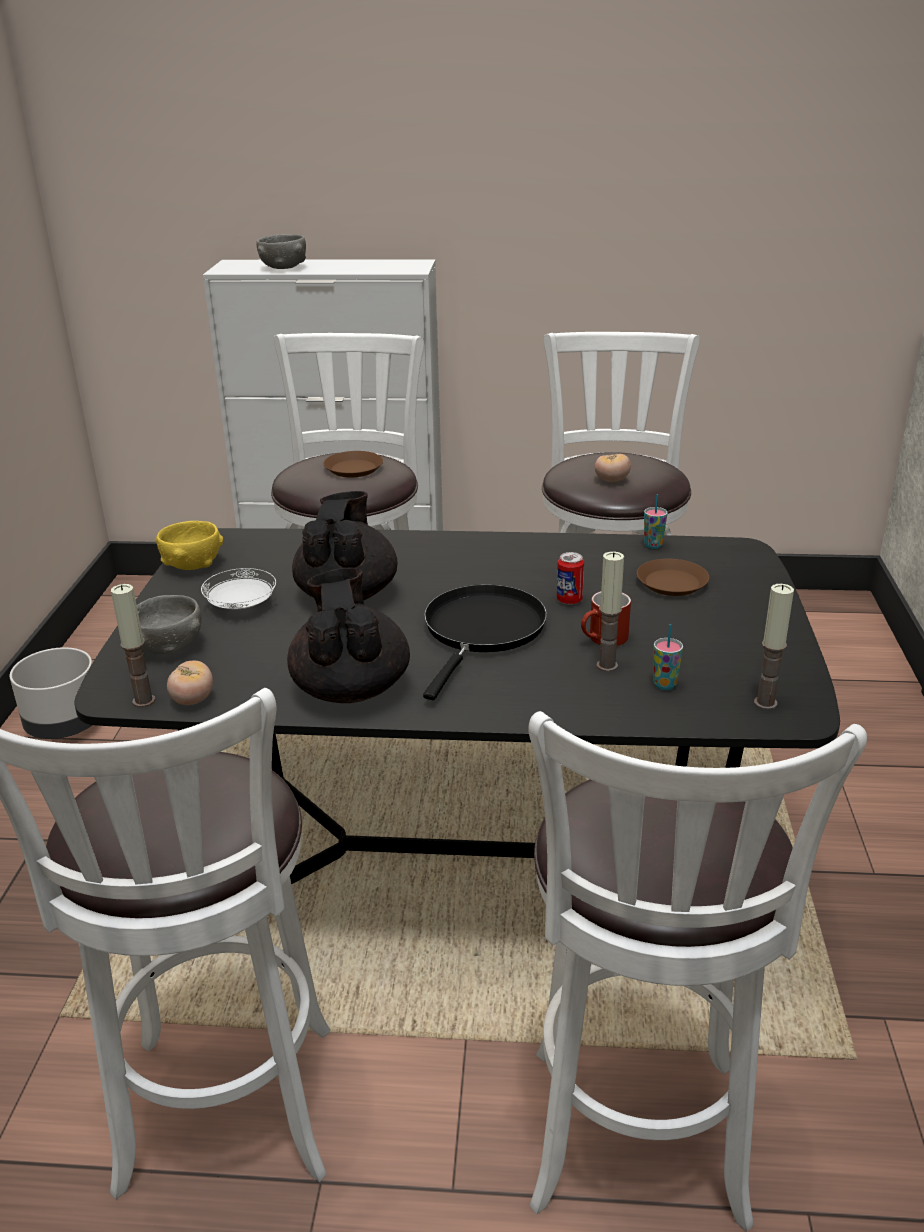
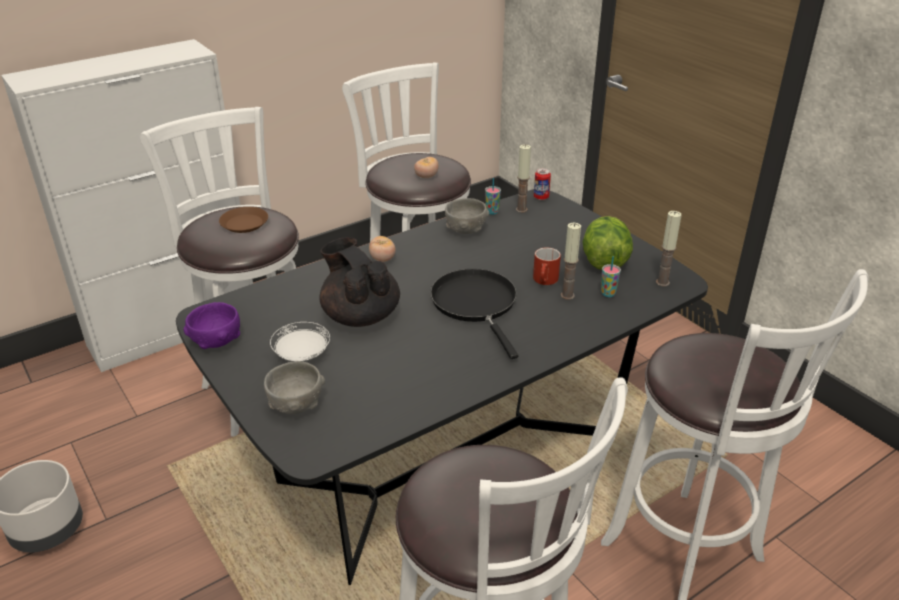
camera: 40 degrees left, 5 degrees up
(143, 701) = (337, 448): candle -> candle (521, 209)
(192, 565) = (216, 341): yellow bowl -> purple bowl
(192, 700) = (369, 430): tomato -> tomato (382, 259)
(283, 268) = (82, 72): grey bowl -> grey bowl (465, 230)
(350, 688) = (454, 374): black teapot -> none
(569, 600) = (495, 264): can -> can (541, 197)
(671, 583) = (532, 232): brown plate -> none
(717, 648) = (604, 262): none -> lettuce

